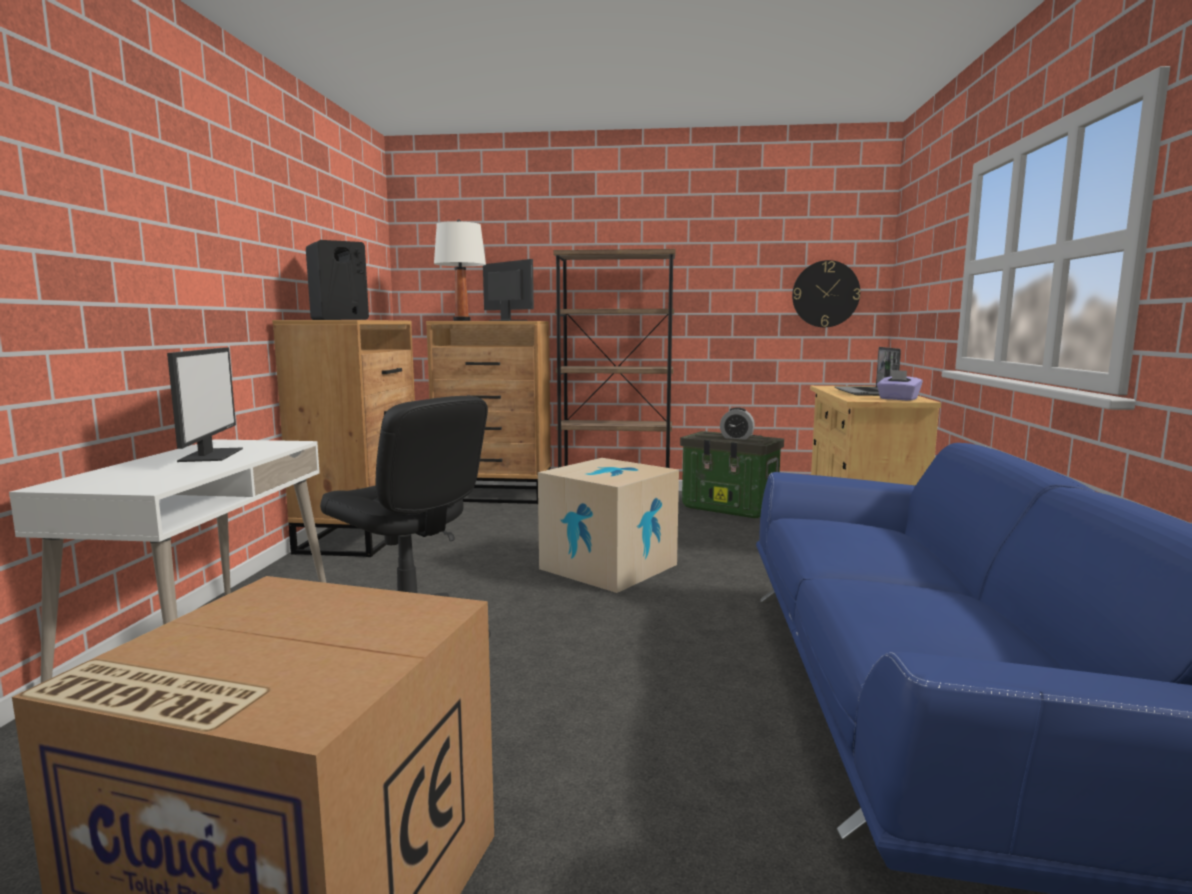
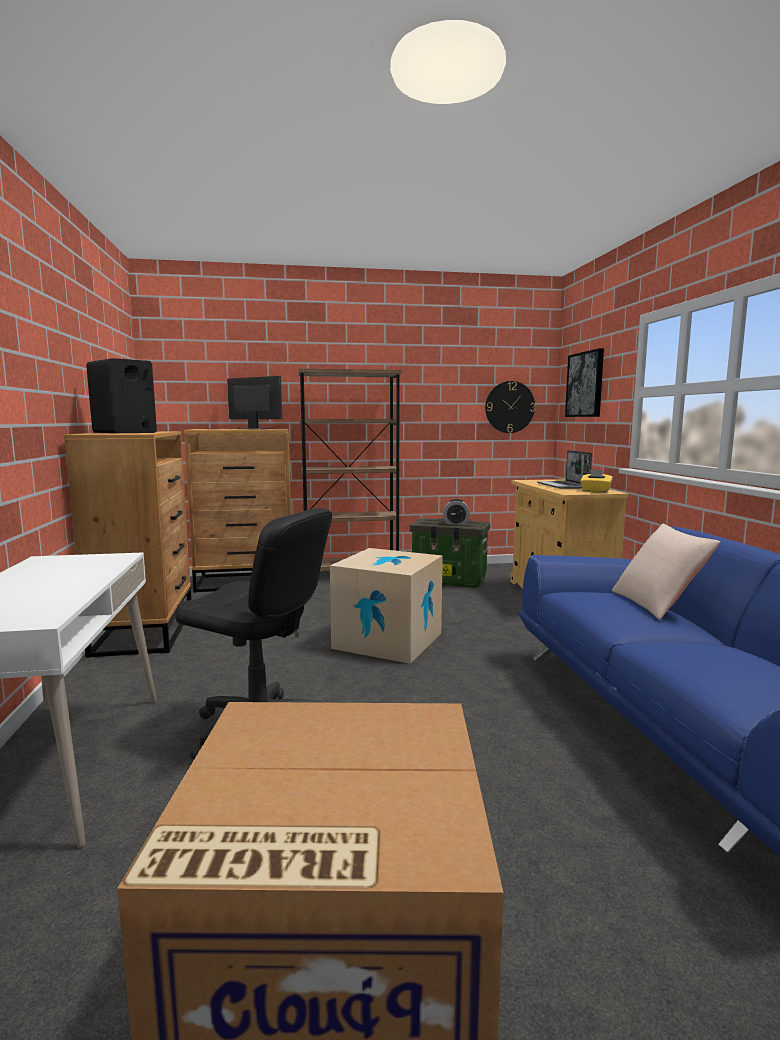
camera: 15 degrees left, 0 degrees up
(210, 455) = (53, 575): monitor -> none
(461, 320) = (214, 429): white table lamp -> none
(898, 399) = (595, 491): purple tissue box -> yellow tissue box
(905, 538) = (658, 603): none -> beige pillow
(918, 262) = (585, 384): none -> picture

